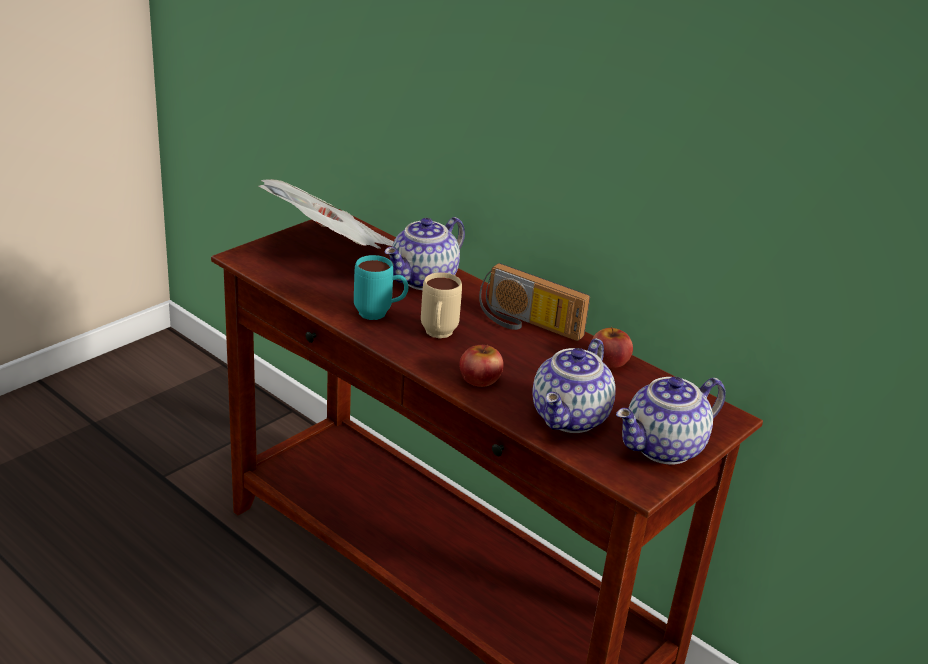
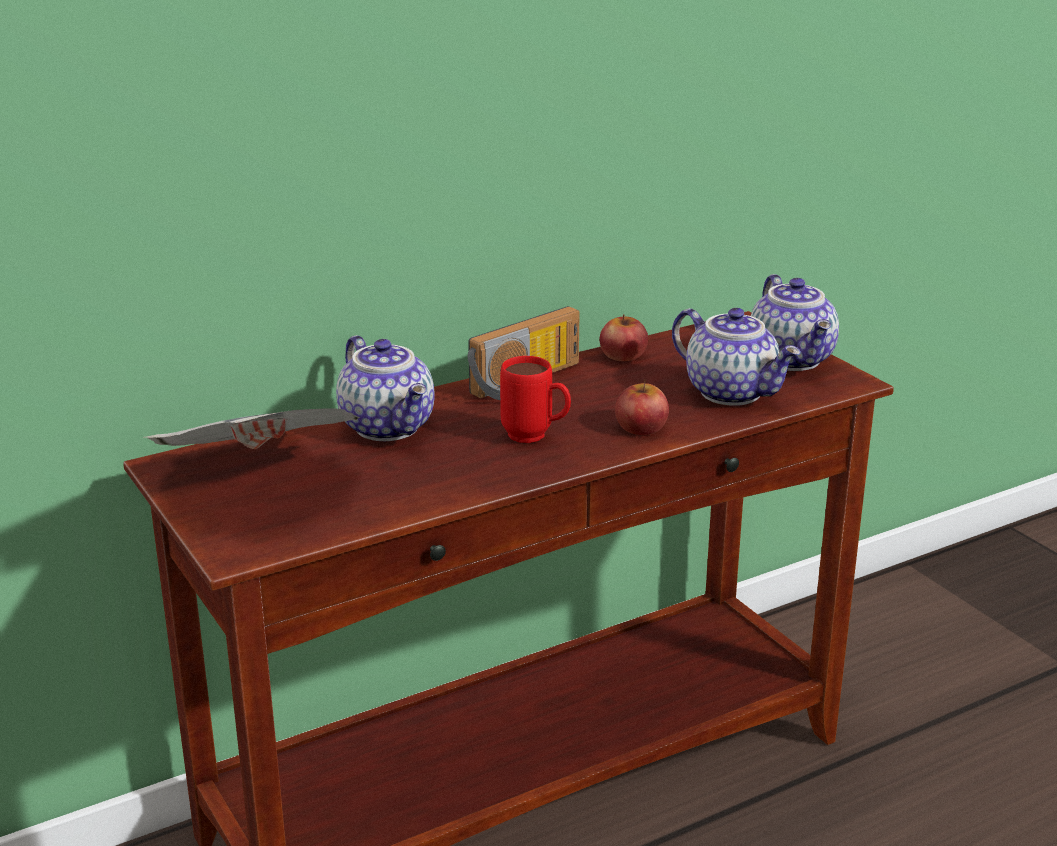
camera: 70 degrees left, 5 degrees down
(380, 315) = (467, 467): turquoise mug -> none
(437, 336) = (536, 437): beige mug -> red mug

